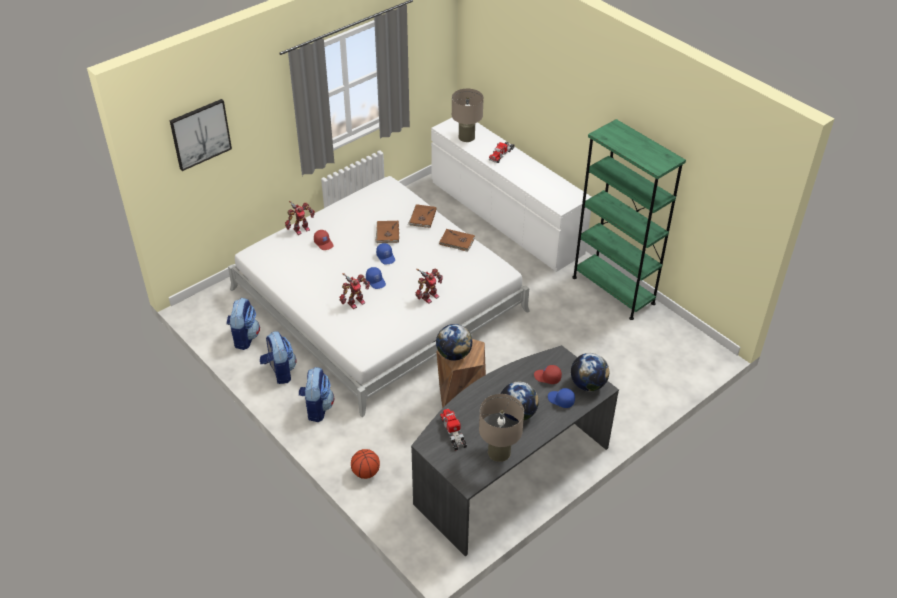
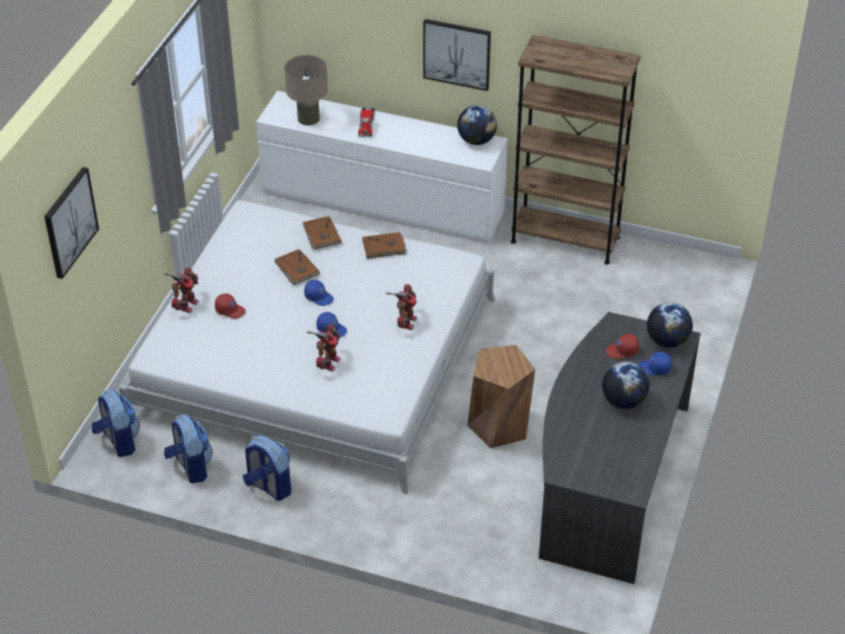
camera: 30 degrees left, 0 degrees up
(317, 408) = (347, 507): backpack -> backpack (119, 441)
(366, 472) = (461, 550): basketball -> none
(453, 432) = (575, 449): toy truck -> none
(454, 354) = (495, 371): globe -> globe (476, 140)
(499, 452) = (637, 448): beige table lamp -> none
(569, 119) = (457, 53): none -> picture
(613, 290) = (565, 239): green bookcase -> brown bookcase

